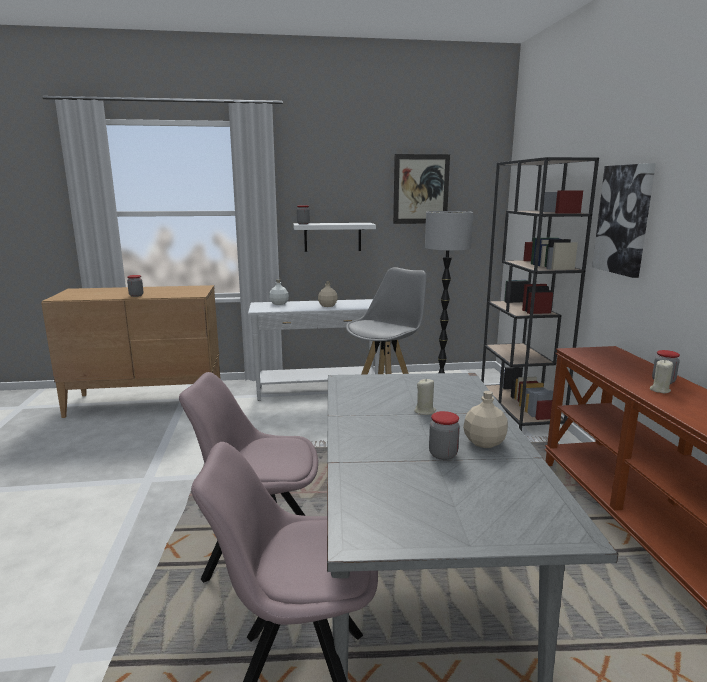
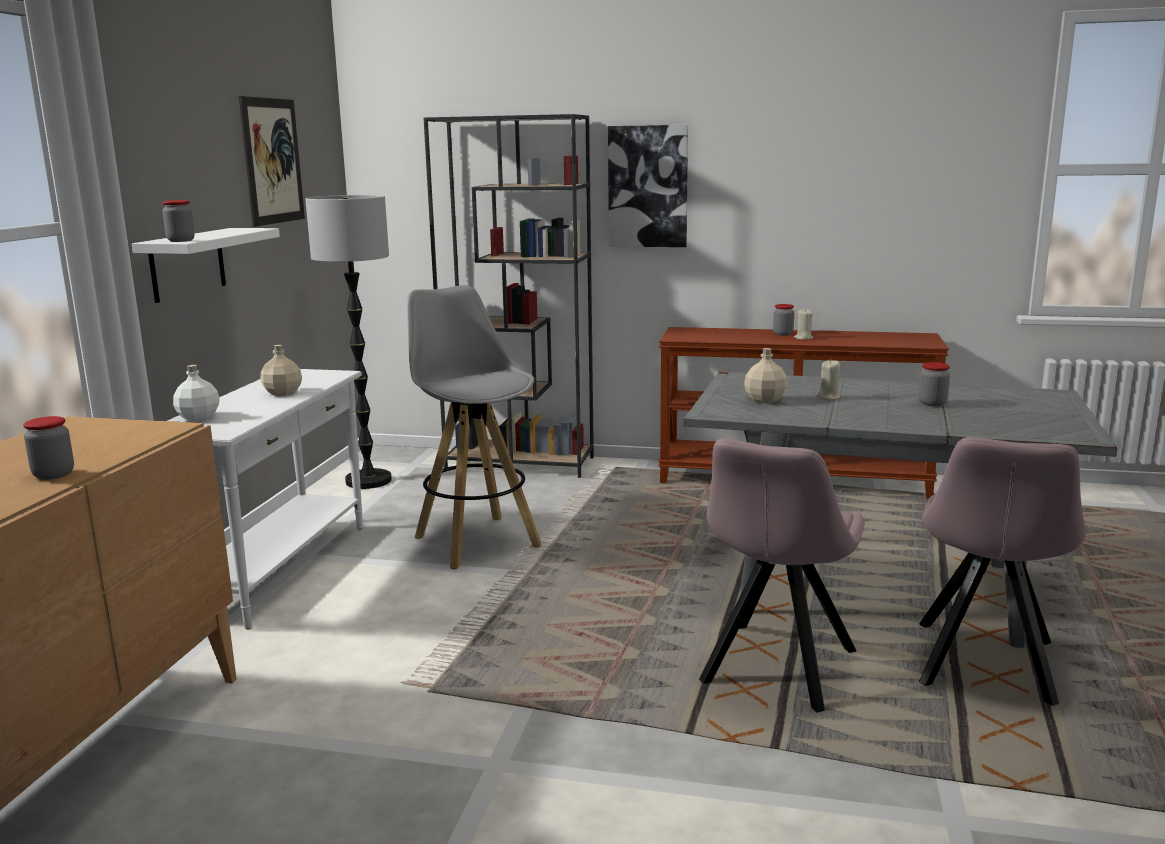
camera: 70 degrees left, 0 degrees up
(484, 442) = (906, 391): beige bottle -> beige bottle (764, 400)

